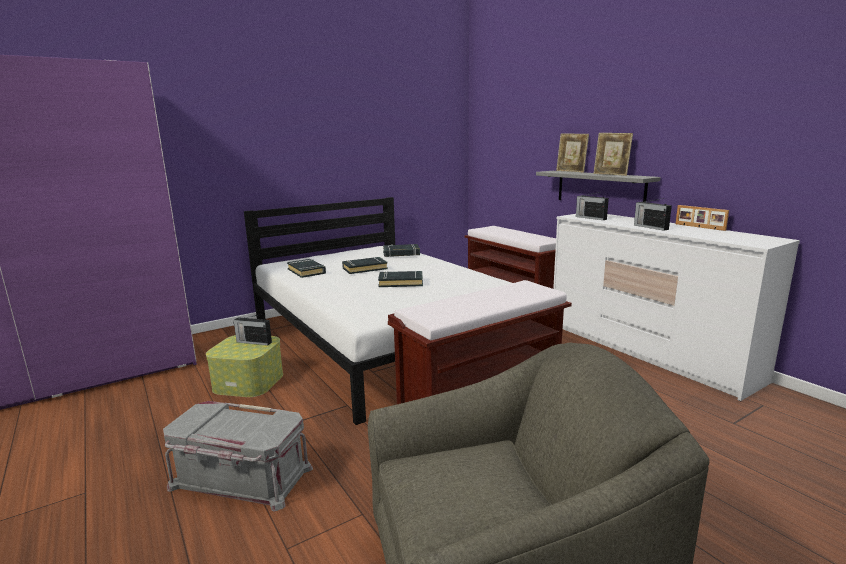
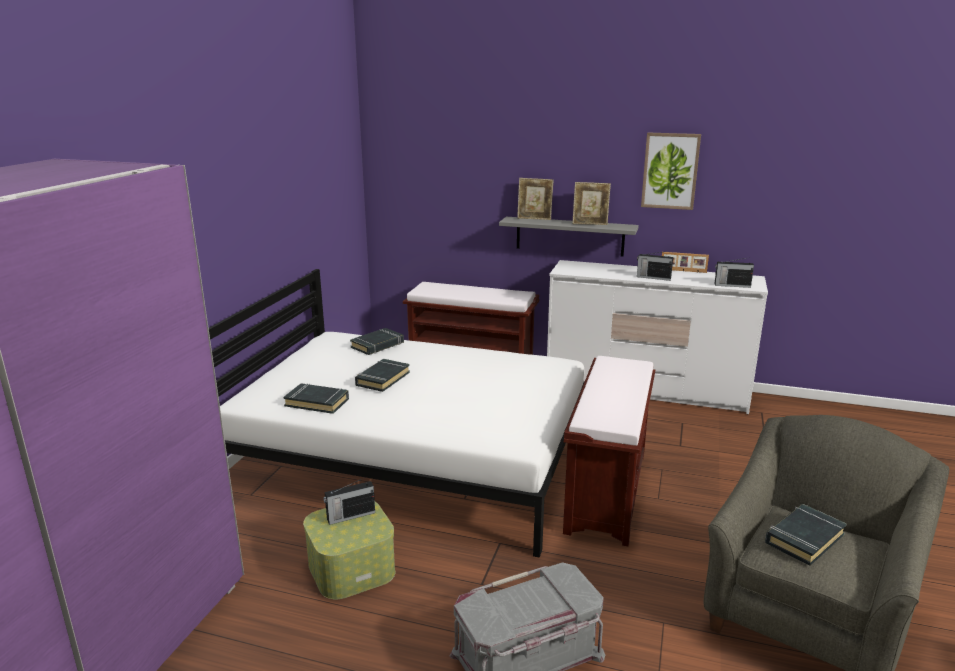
camera: 40 degrees left, 5 degrees up
(401, 282) = (458, 387): black book -> black book (804, 538)
(590, 218) = (583, 271): radio -> radio (731, 285)
(694, 116) = (670, 171): none -> picture

